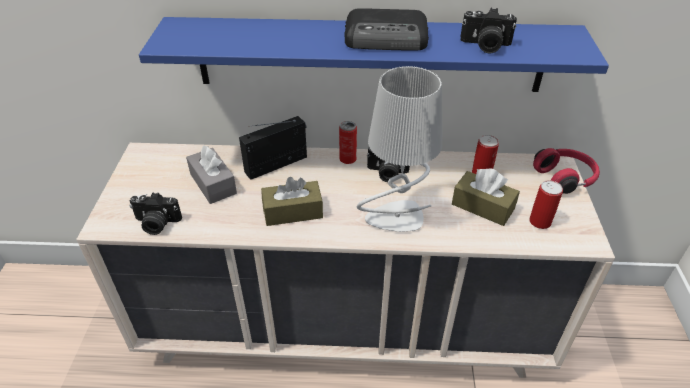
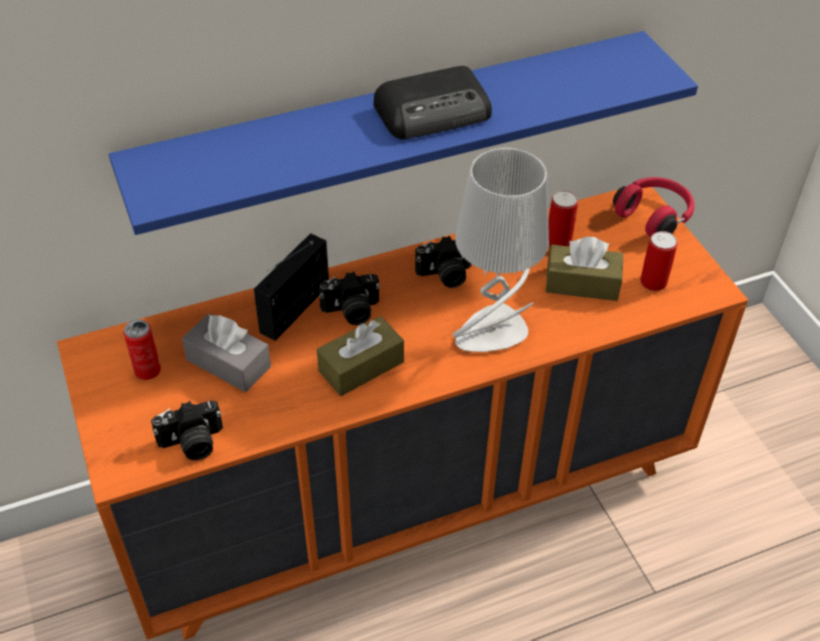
camera: 25 degrees left, 5 degrees up
(346, 326) = (409, 494): beige dresser -> orange dresser
(347, 159) = (384, 271): can -> can (148, 371)
(485, 46) = (554, 93): camera -> camera (351, 311)

